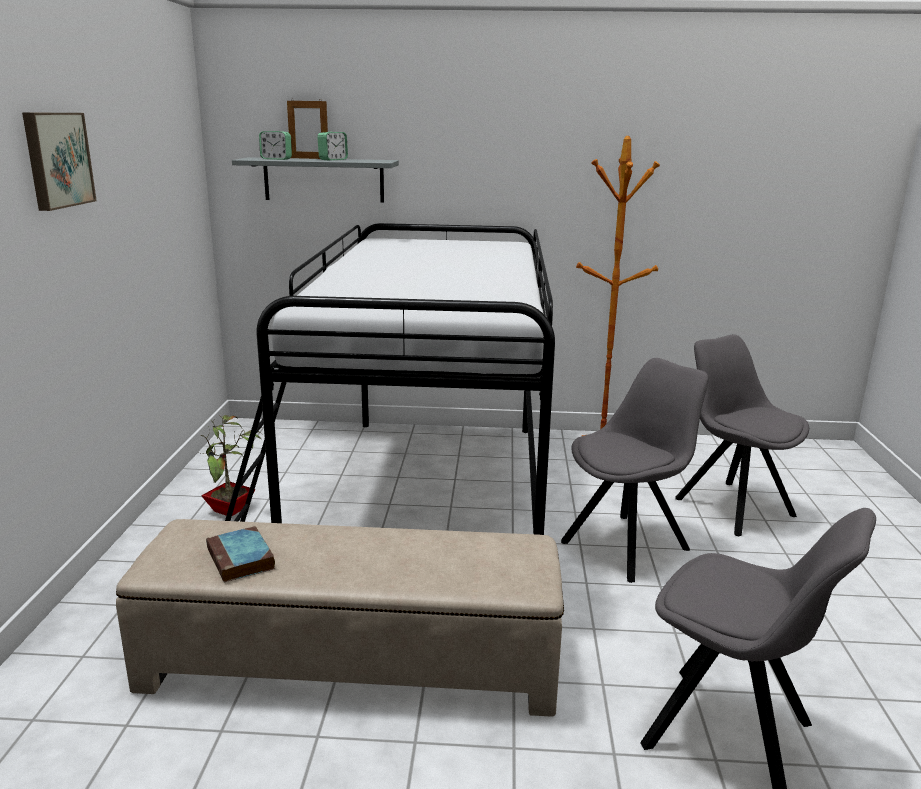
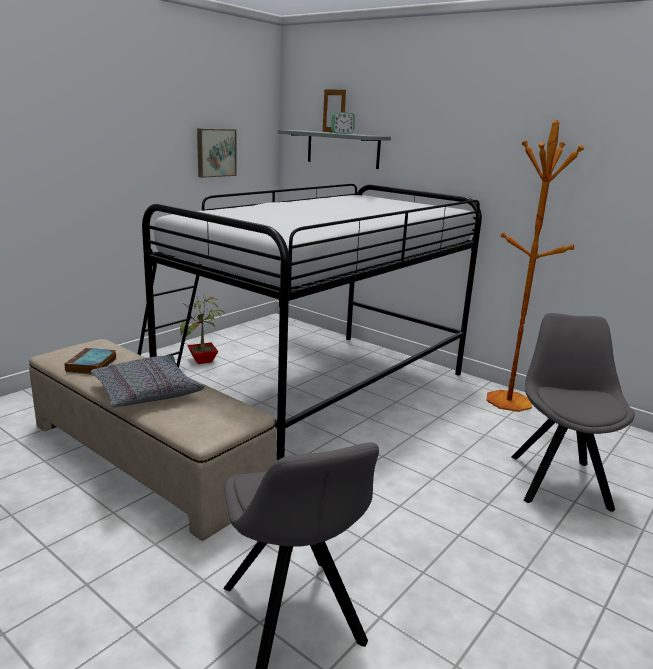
camera: 35 degrees right, 0 degrees up
(56, 160) = (113, 114): picture -> picture (215, 152)
(276, 159) = (307, 131): alarm clock -> none
(380, 565) = (146, 392): none -> grey pillow
(626, 546) = (416, 471): grey chair -> none

